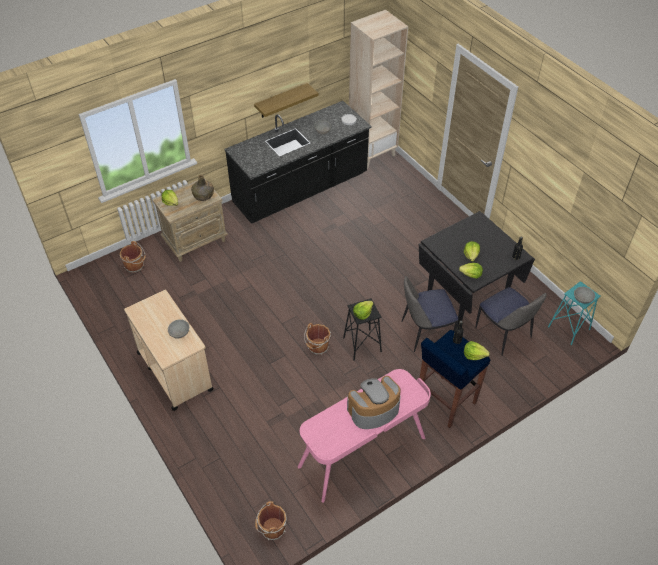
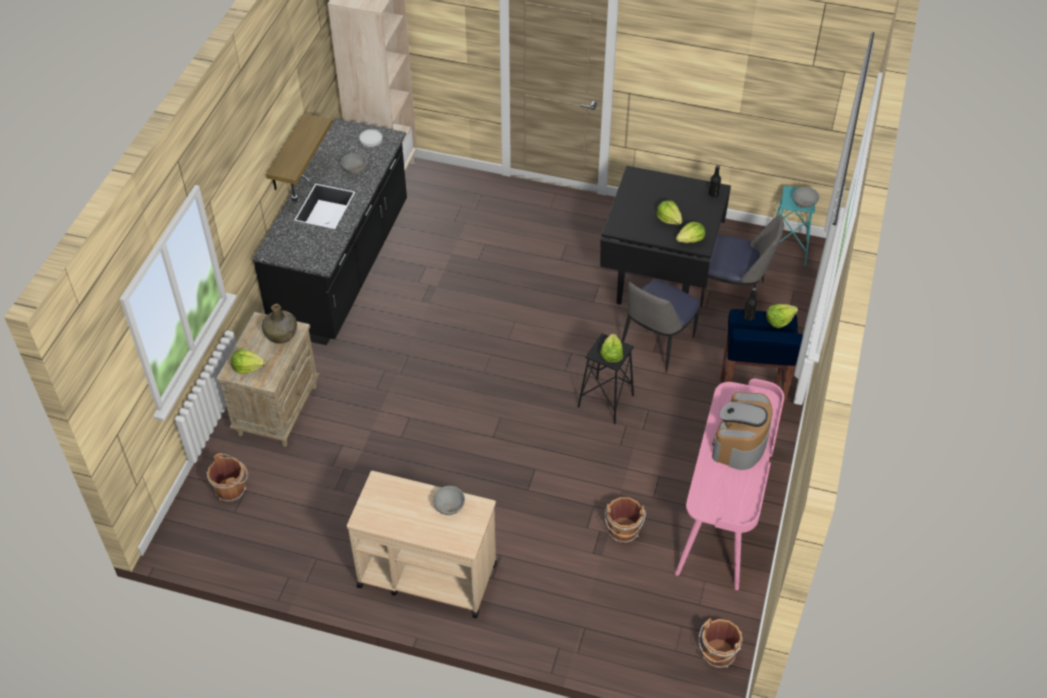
camera: 40 degrees left, 0 degrees up
(317, 347) = (561, 436): brown bucket -> brown bucket (623, 532)

